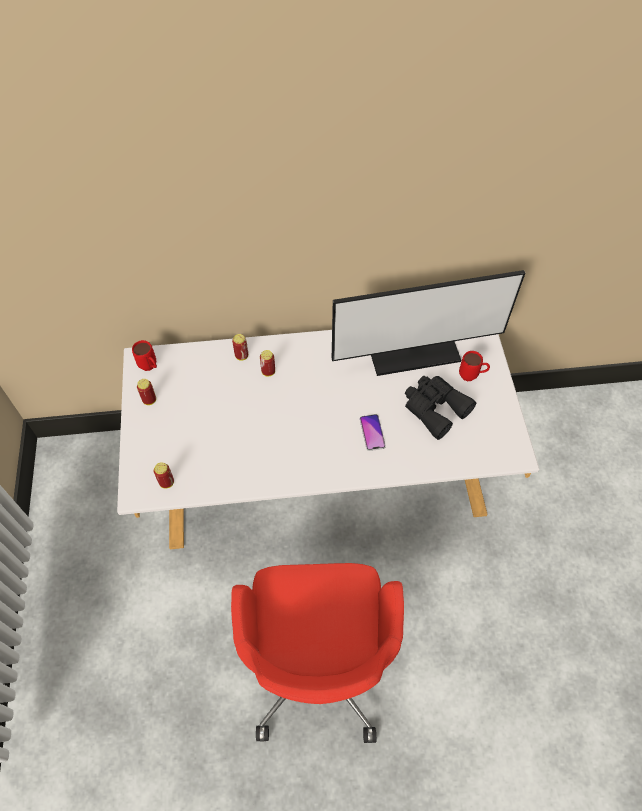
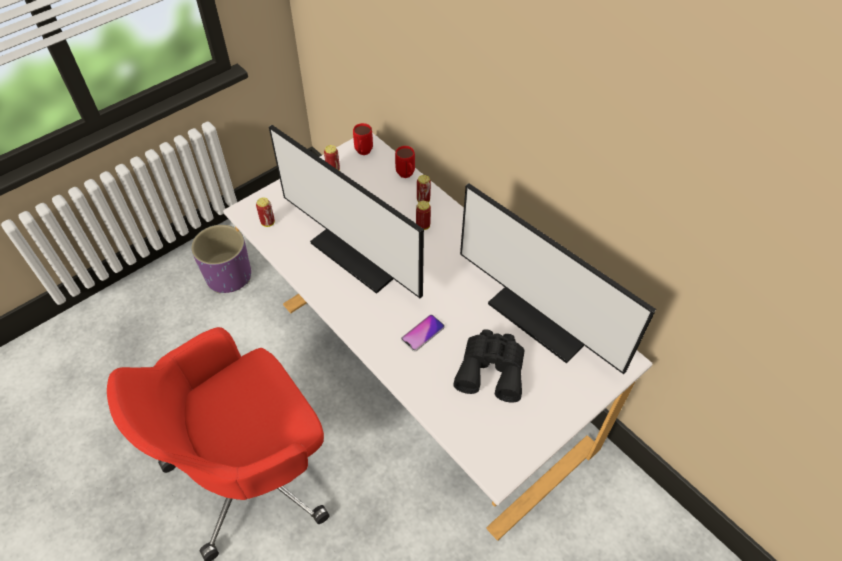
camera: 55 degrees right, 5 degrees down
(96, 579) = (229, 276): none -> purple planter
(261, 433) = (358, 255): none -> monitor
(472, 376) = (557, 382): red mug -> red mug (406, 176)

